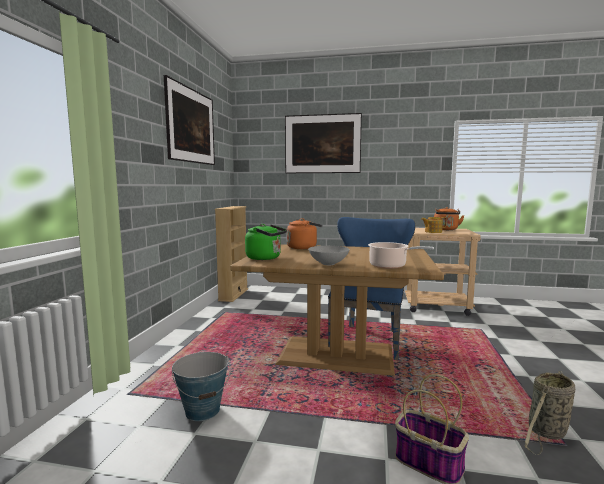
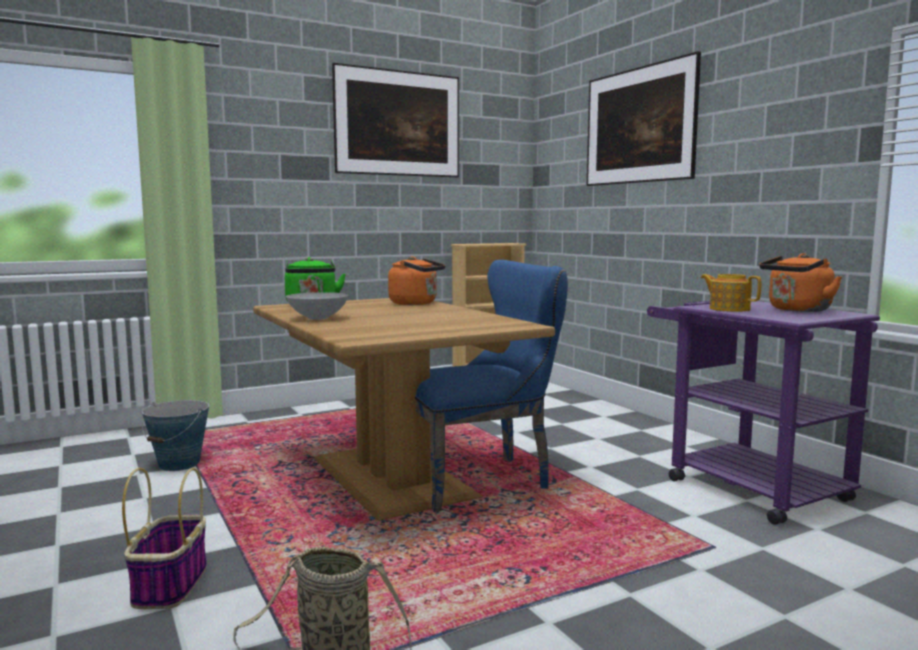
camera: 50 degrees right, 0 degrees up
(390, 266) = (350, 330): cooking pot -> none
(429, 305) = (744, 485): beige cart -> purple cart

